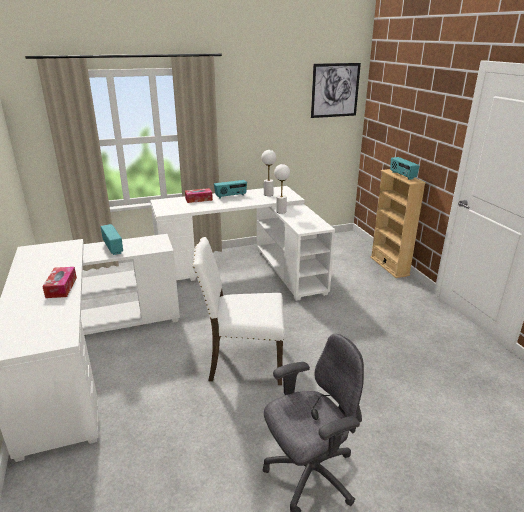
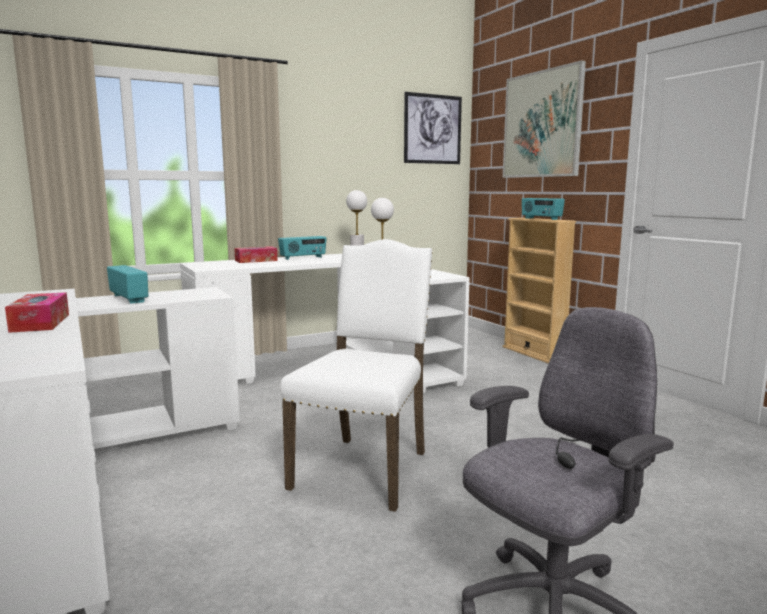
camera: 10 degrees left, 15 degrees down
(243, 362) = (365, 468): white chair -> white chair turned 120 degrees clockwise
(412, 101) = (542, 124): none -> picture

